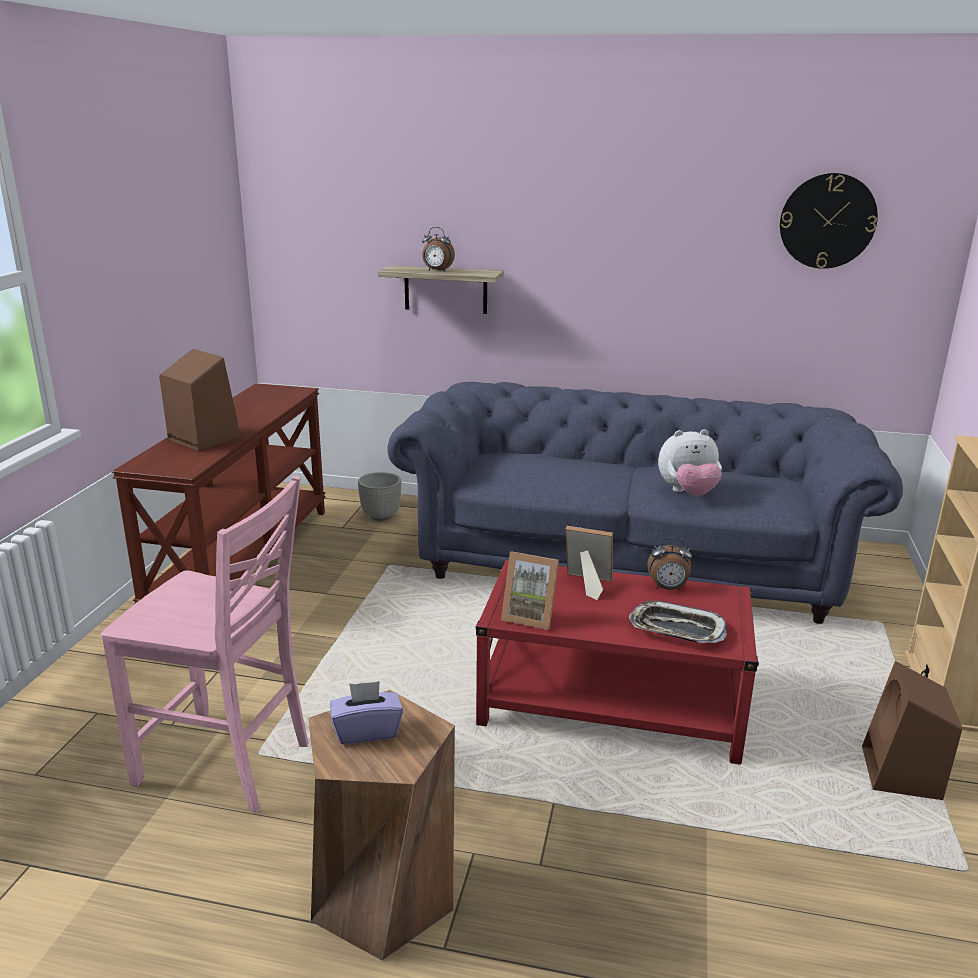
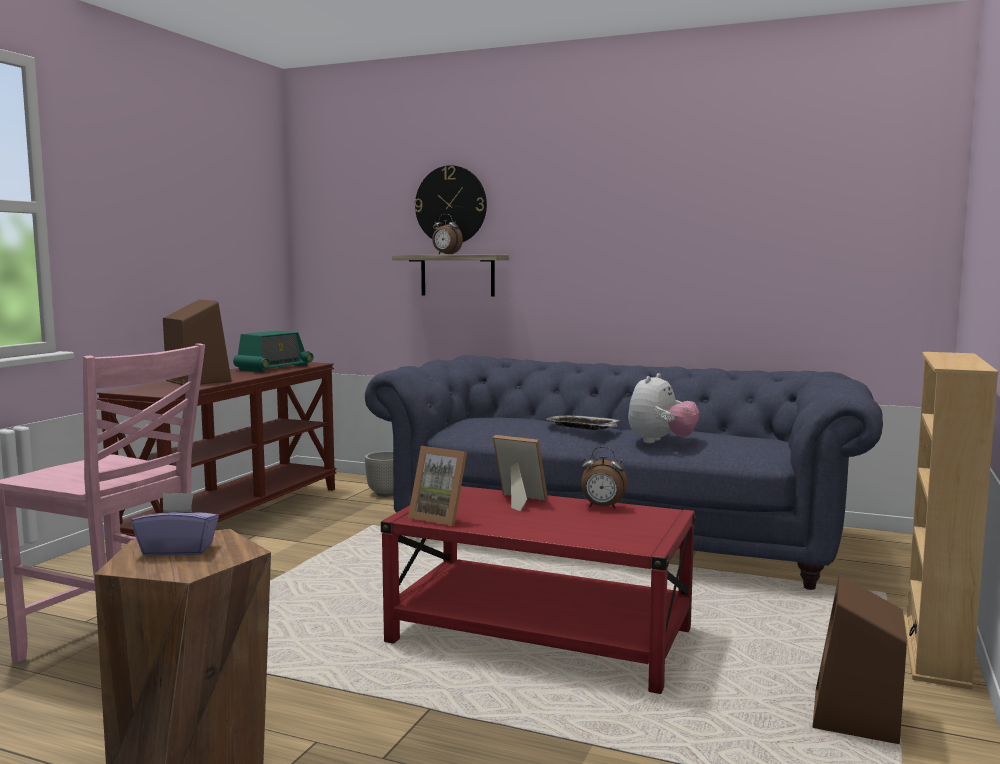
camera: 10 degrees right, 15 degrees down
(263, 402) = (274, 368): none -> radio
(676, 629) = (590, 532): tray -> tray (582, 427)
(688, 493) = (660, 442): plush toy -> plush toy turned 60 degrees counterclockwise
(827, 221) = (814, 189): wall clock -> wall clock (451, 205)

